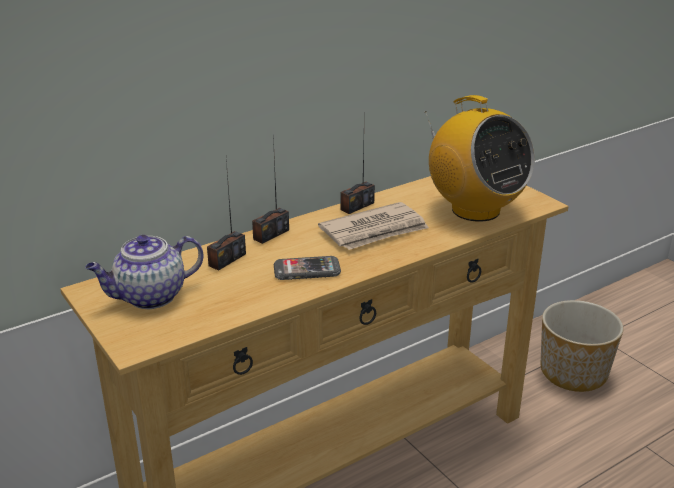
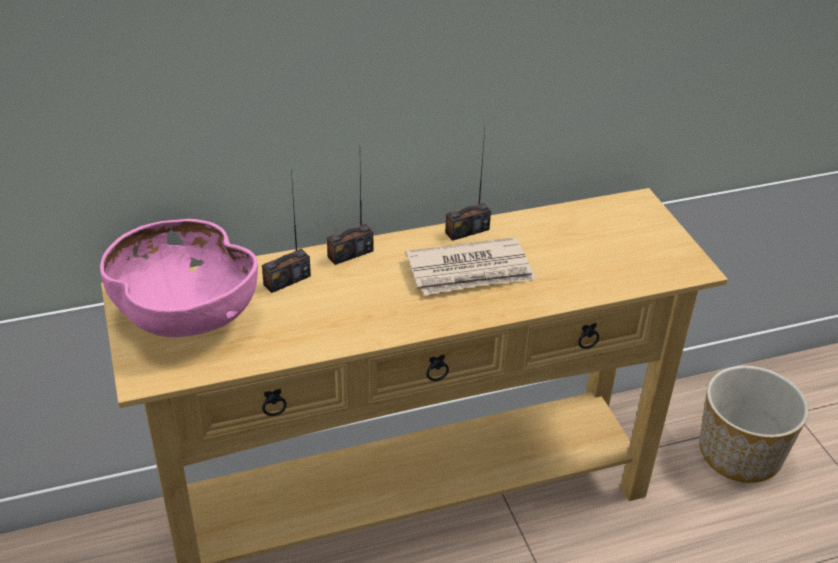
camera: 15 degrees right, 10 degrees up
(149, 297) = (184, 315): teapot -> pink bowl
(307, 270) = (367, 313): phone -> none
(474, 210) = (605, 263): radio -> none

